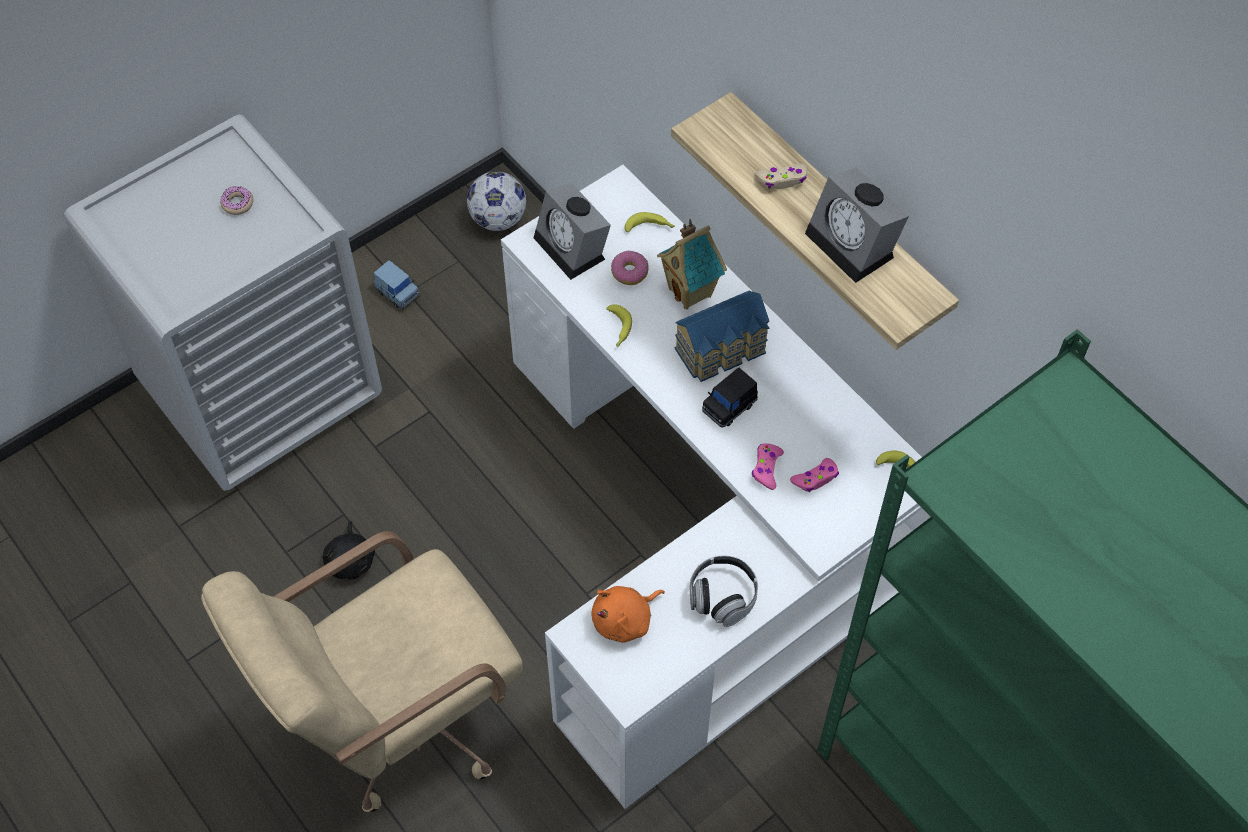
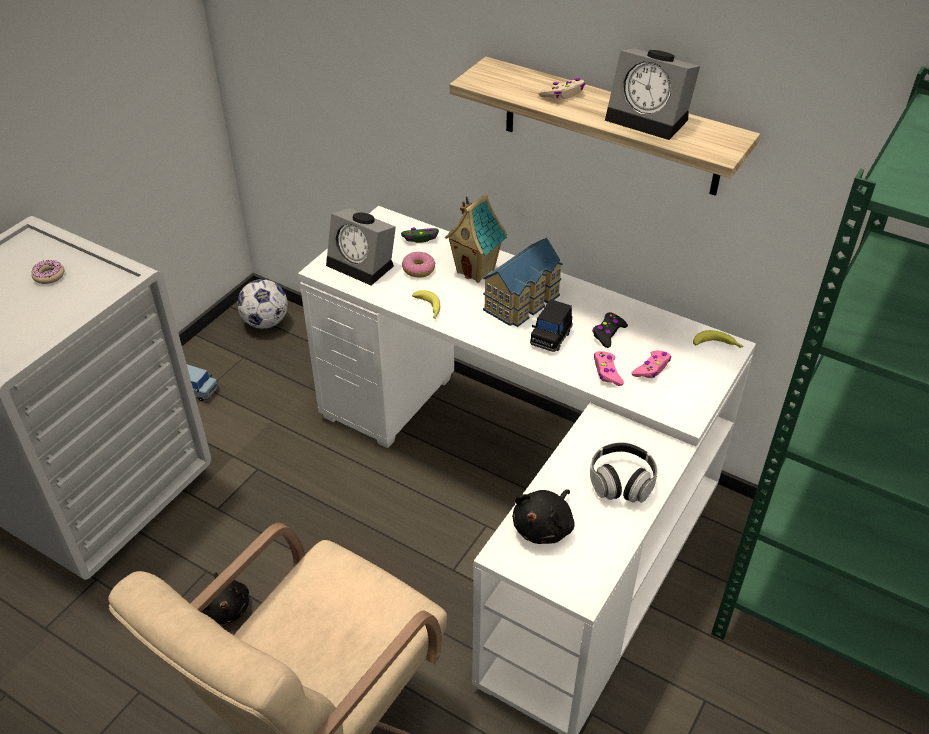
camera: 20 degrees left, 15 degrees down
(625, 620) = (544, 527): orange plush toy -> black plush toy
(650, 227) = (420, 238): banana -> green game controller
(792, 420) = (608, 333): none -> black game controller

